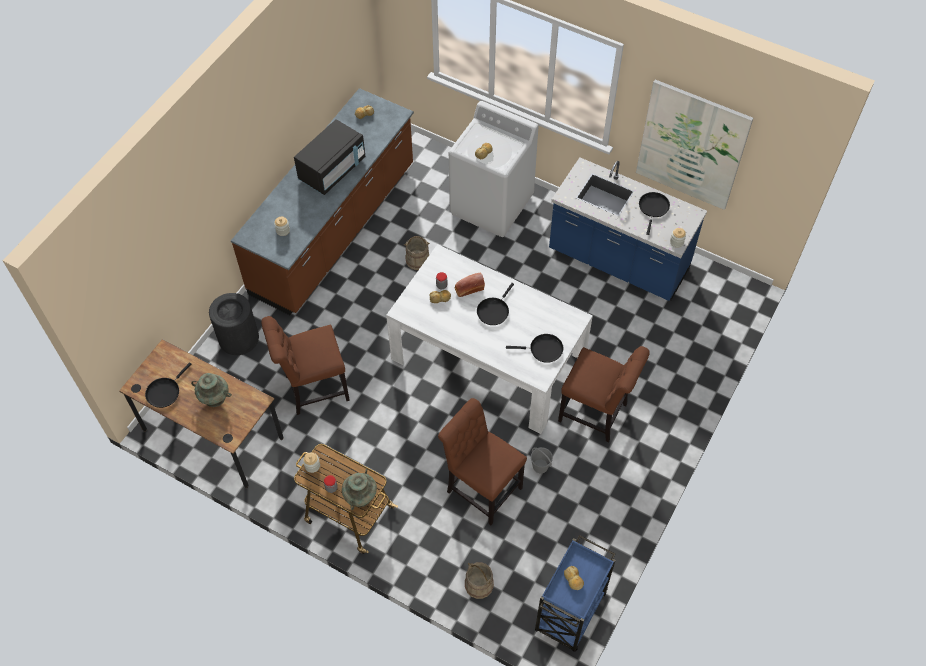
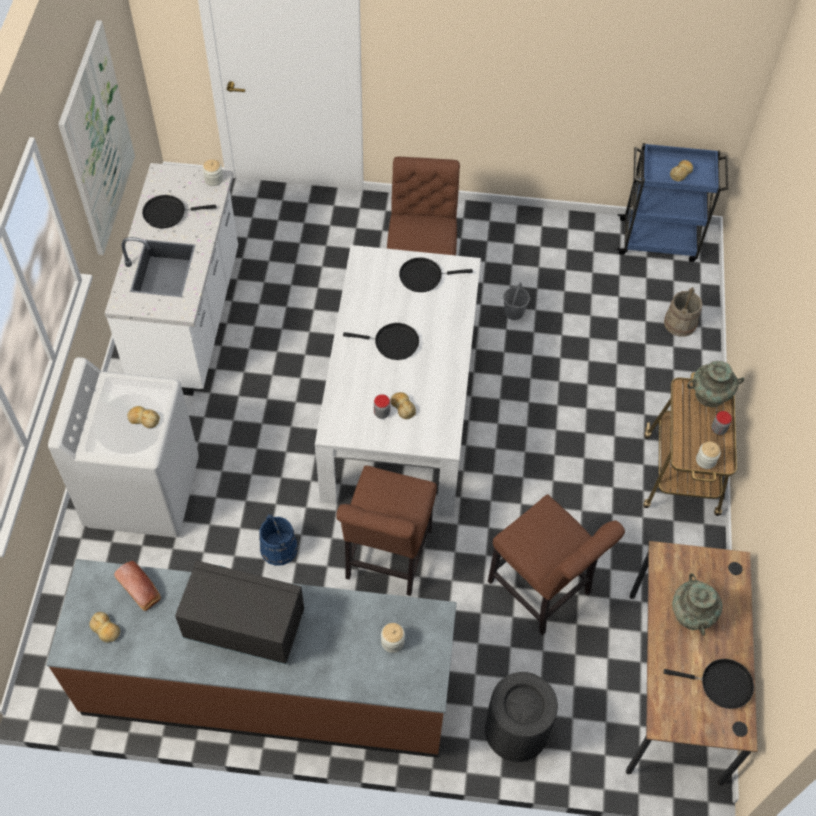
camera: 115 degrees left, 0 degrees up
(417, 260) = (278, 548): beige bucket -> blue bucket
(468, 289) = (372, 381): bread -> bread (141, 591)
(481, 487) = (571, 358): brown chair -> brown chair (386, 558)
(543, 349) = (424, 276): black frying pan -> black frying pan turned 75 degrees counterclockwise
(618, 262) = (189, 319): blue counter -> white counter

